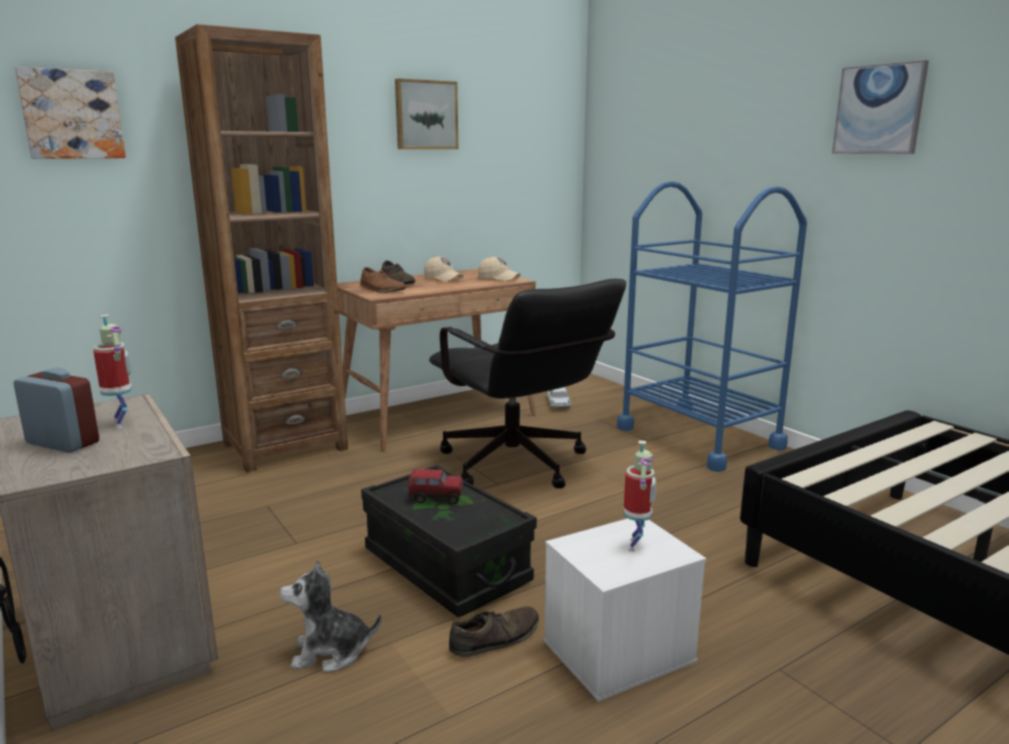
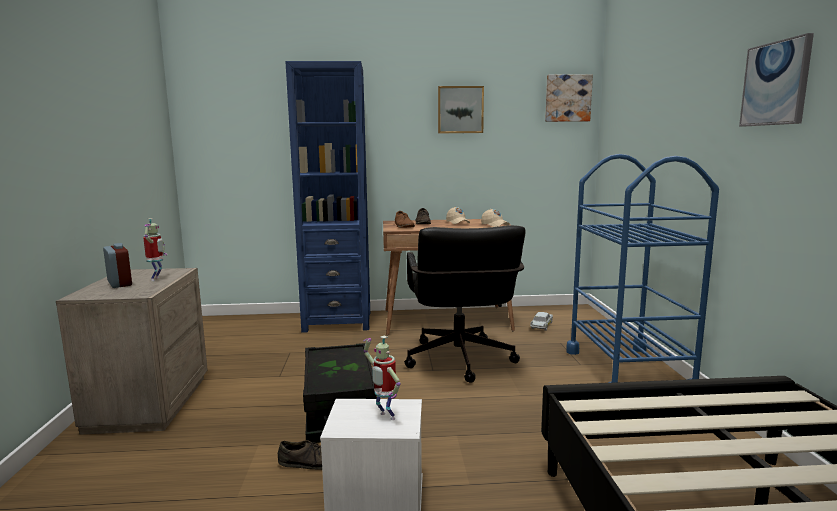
camera: 30 degrees right, 5 degrees down
(72, 114) = (241, 116): picture -> picture (567, 98)
(285, 446) = (337, 322): brown bookcase -> blue bookcase
(330, 652) = (224, 439): plush toy -> none
(436, 499) = (339, 363): toy truck -> none
(636, 546) = (385, 417): toy robot -> toy robot turned 90 degrees clockwise

